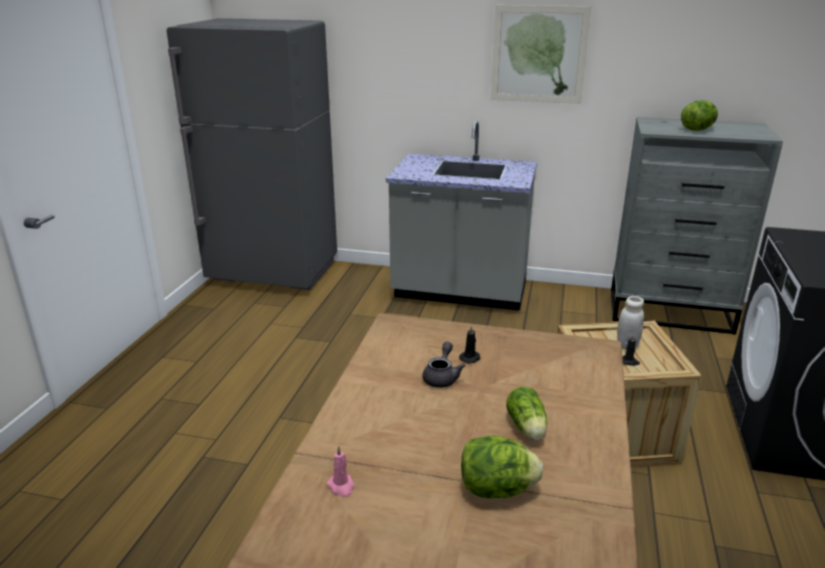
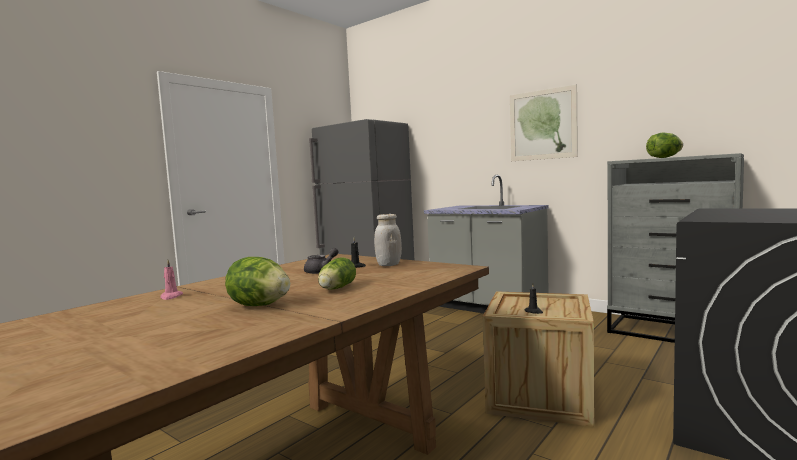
camera: 25 degrees right, 20 degrees down
(627, 345) = (544, 304): white jar -> white jar (388, 265)

